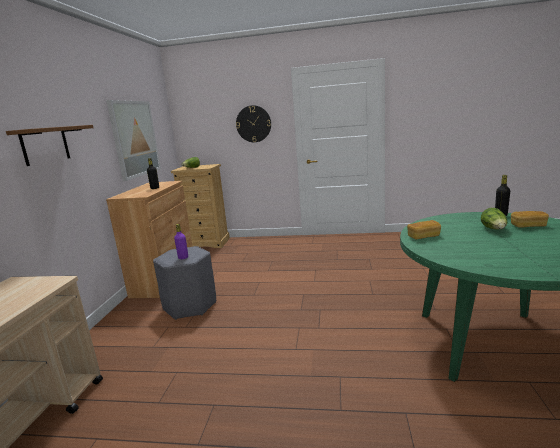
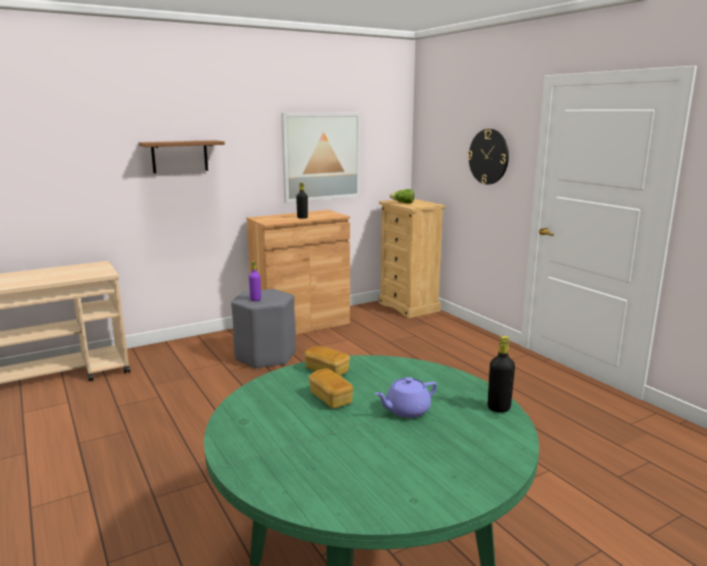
camera: 50 degrees right, 0 degrees up
(494, 229) = (406, 410): lettuce -> purple teapot
(528, 226) = (455, 434): bread -> bread (330, 399)

